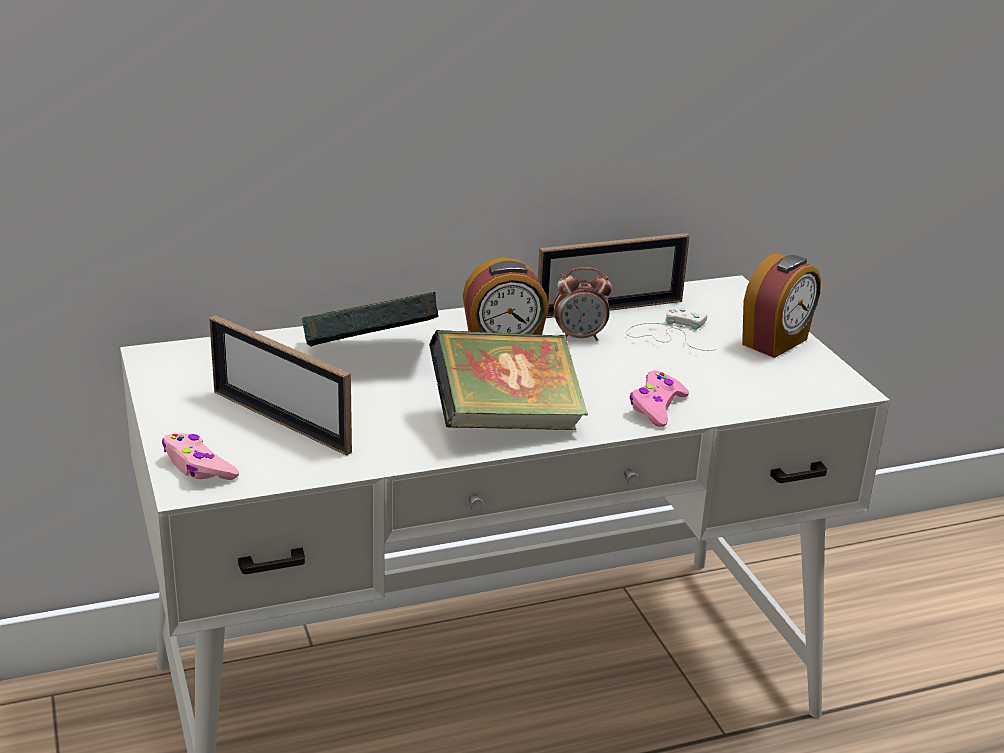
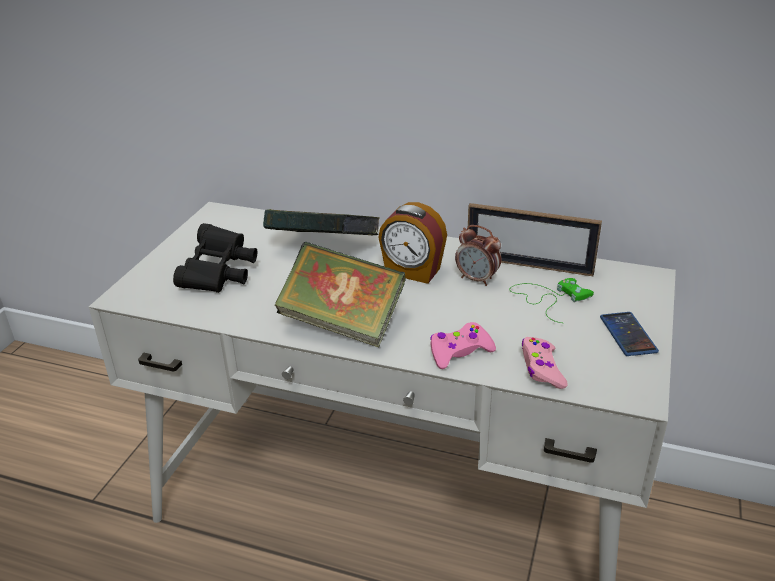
camera: 40 degrees right, 5 degrees up
(198, 467) = (142, 287): pink game controller -> pink game controller (542, 368)
(280, 421) = (219, 274): picture frame -> black binoculars
(670, 333) = (549, 298): white game controller -> green game controller
(776, 343) = (628, 334): alarm clock -> phone

